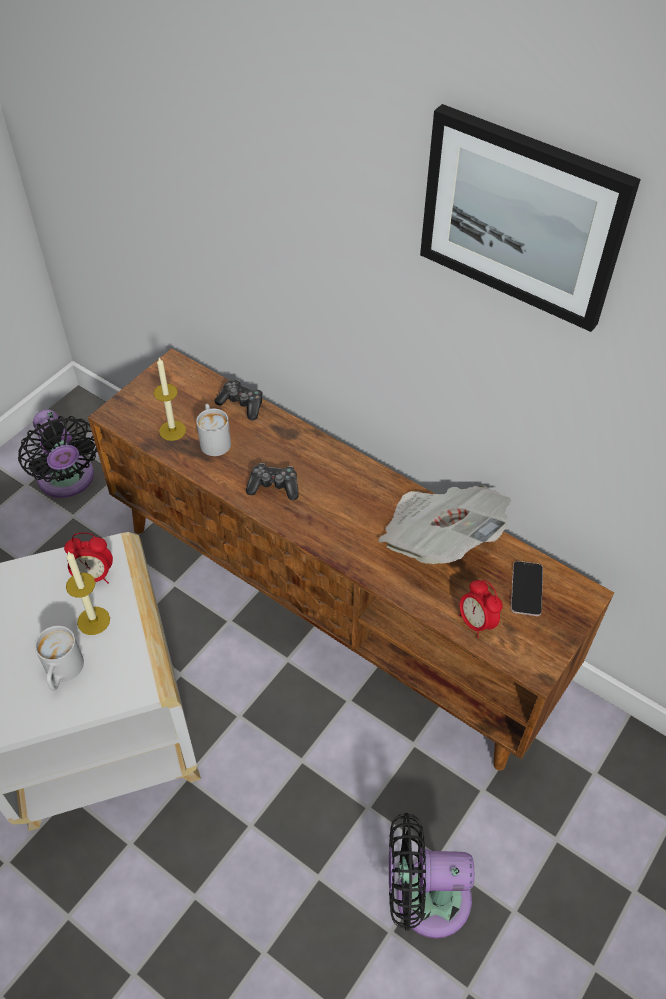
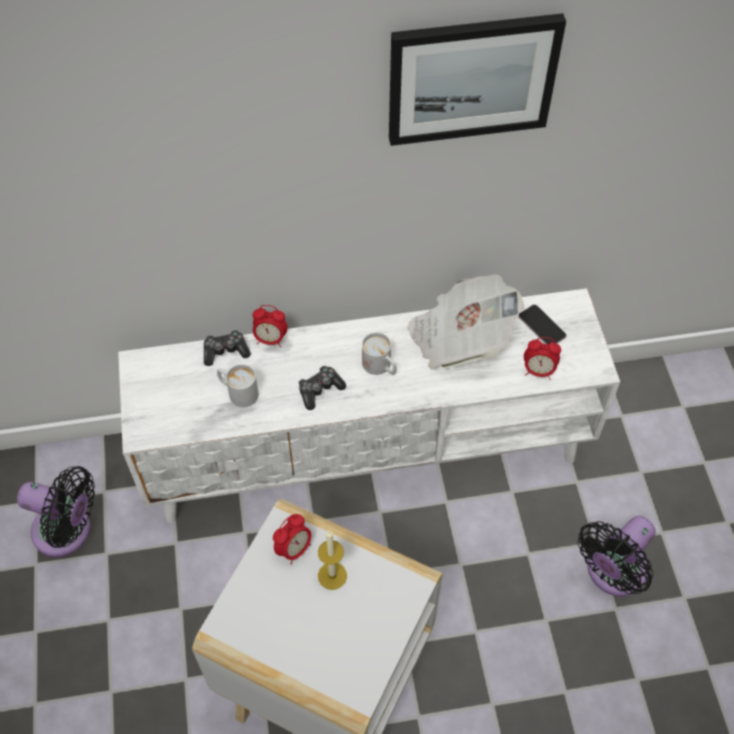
camera: 45 degrees left, 5 degrees up
(62, 673) = (356, 624): white mug -> white mug (380, 367)
(172, 430) = (200, 410): candle -> none
(284, 421) = (270, 339): none -> alarm clock
(334, 605) = (368, 449): brown tv stand -> white tv stand

